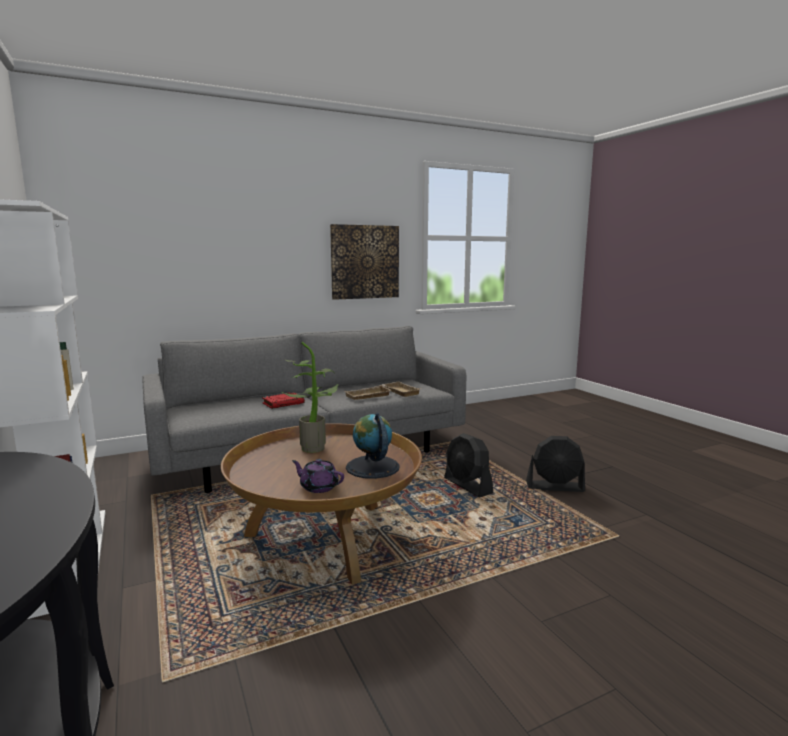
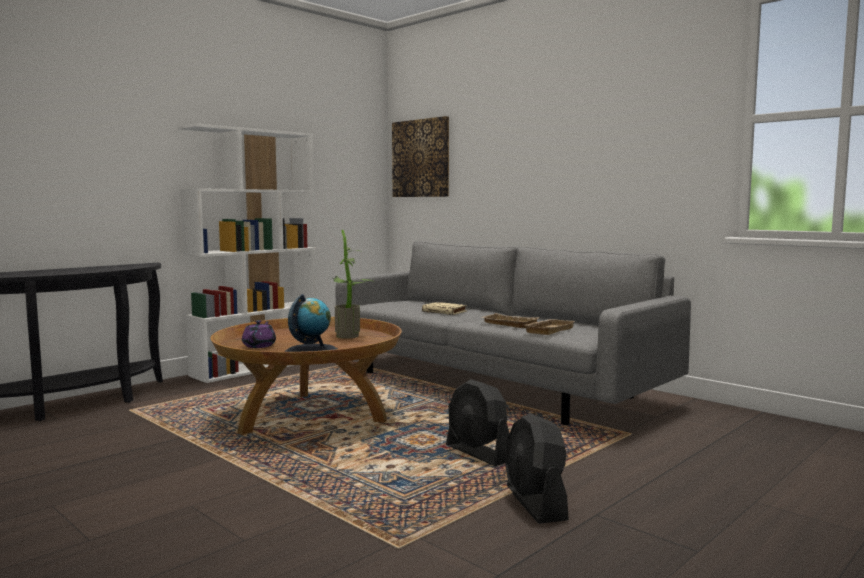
camera: 70 degrees right, 5 degrees down
(283, 403) = (445, 311): red book -> beige book
(365, 262) = (647, 163): picture -> picture (421, 158)
(468, 486) = (478, 454): black fan -> black fan turned 75 degrees counterclockwise

